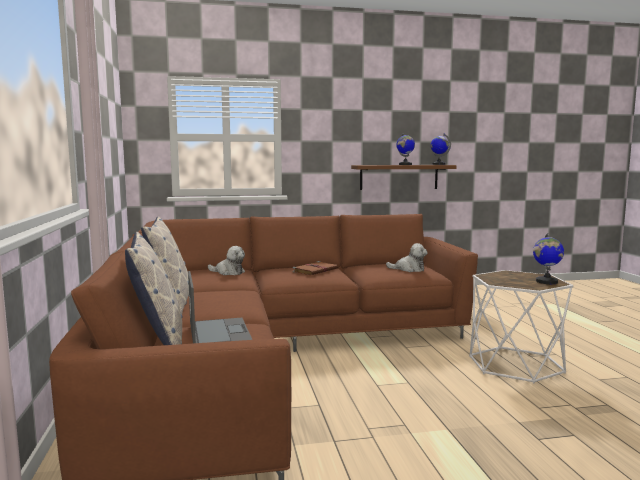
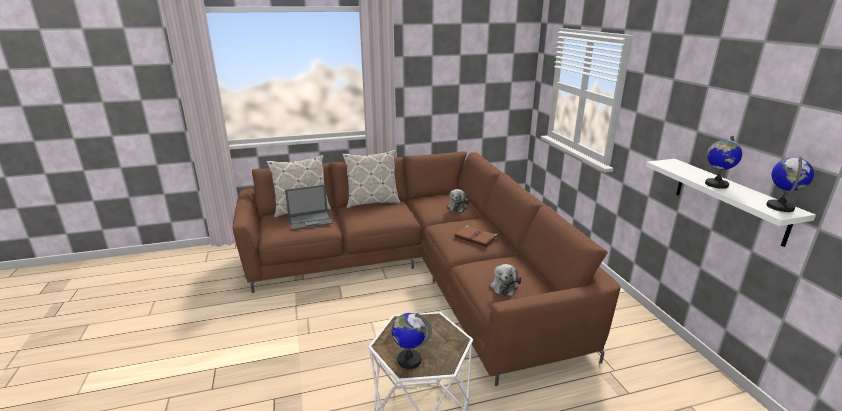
camera: 85 degrees right, 15 degrees up
(399, 177) = (729, 200): brown shelf -> white shelf

